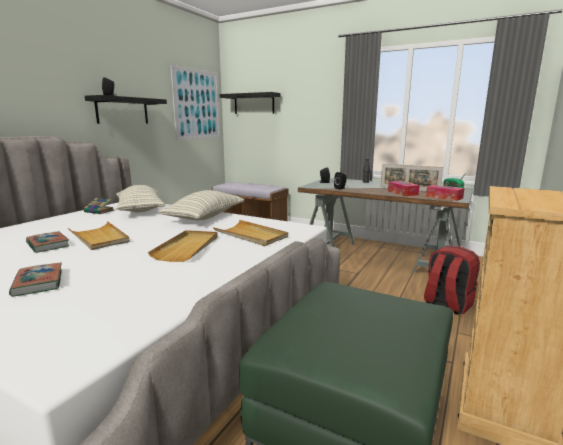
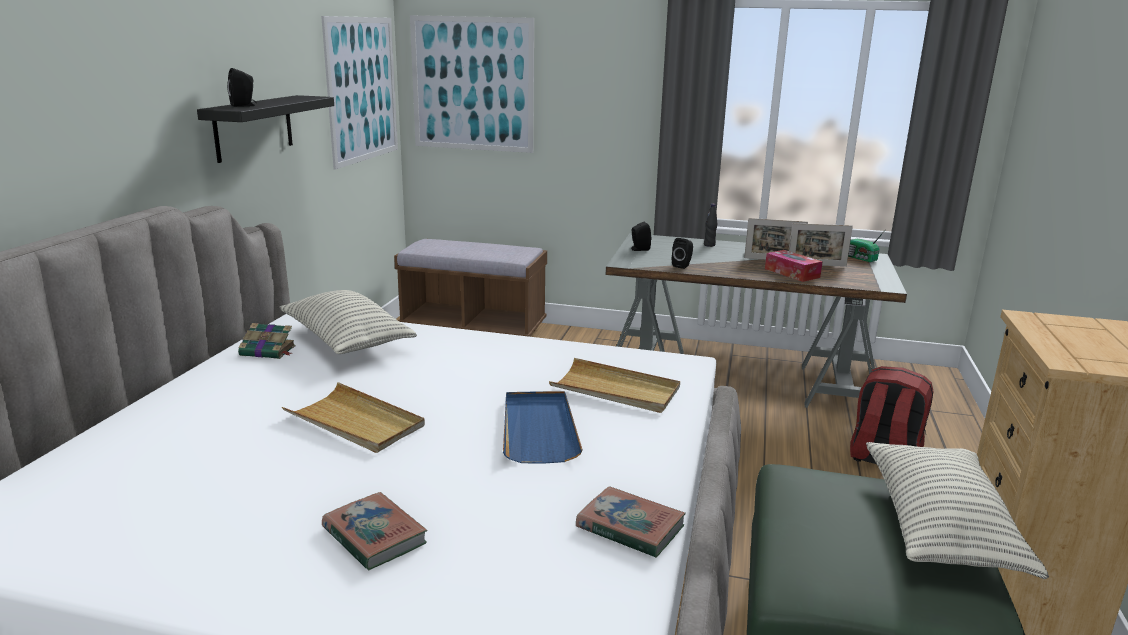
camera: 15 degrees left, 5 degrees up
(48, 245) = (277, 449): book -> book (630, 527)
(187, 247) = (539, 429): beige tray -> blue tray
(205, 217) = (493, 352): pillow -> pillow (939, 527)
(254, 104) = (472, 84): black shelf -> picture
(444, 197) = (862, 281): tissue box -> none

